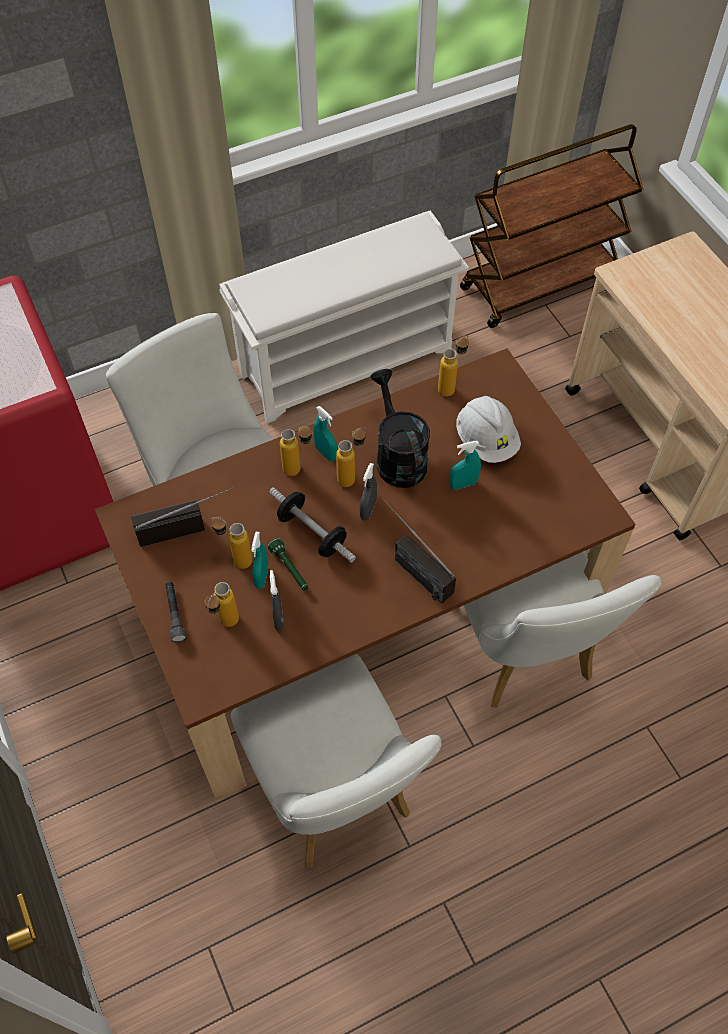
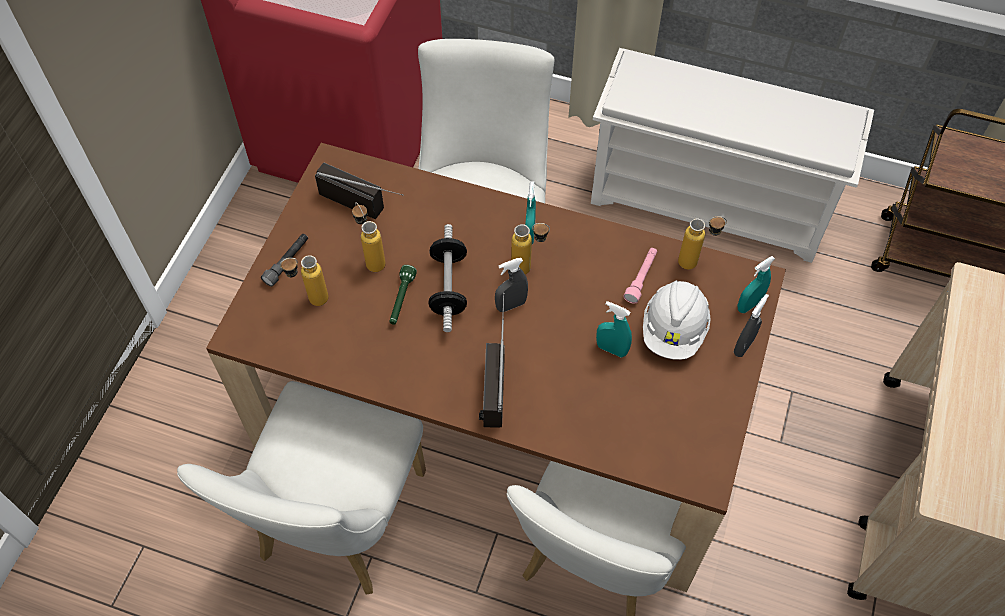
camera: 45 degrees right, 0 degrees up
(261, 577) = (375, 288): turquoise spray bottle -> turquoise spray bottle (749, 305)
(278, 618) = (352, 328): grey spray bottle -> grey spray bottle (743, 346)
(299, 469) = (494, 230): bottle -> none
(397, 456) = (583, 283): black watering can -> none
(430, 423) = (641, 278): none -> pink flashlight

